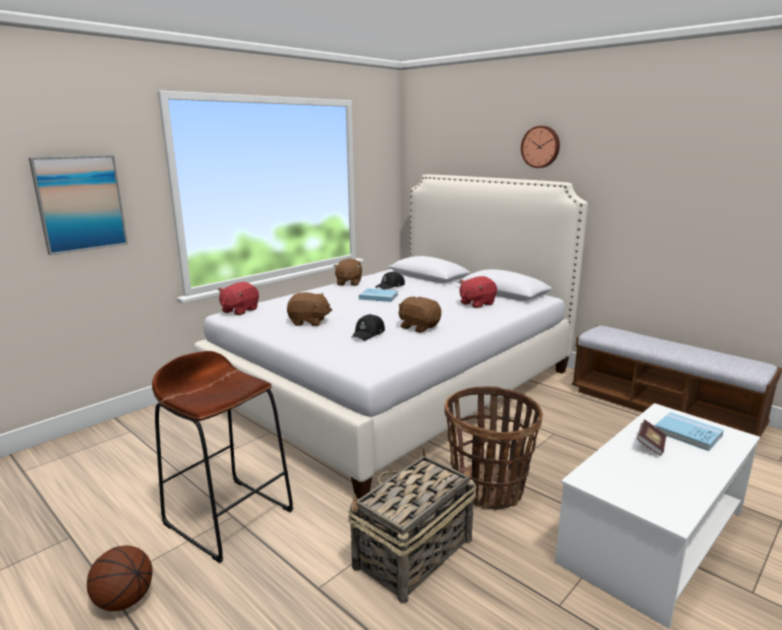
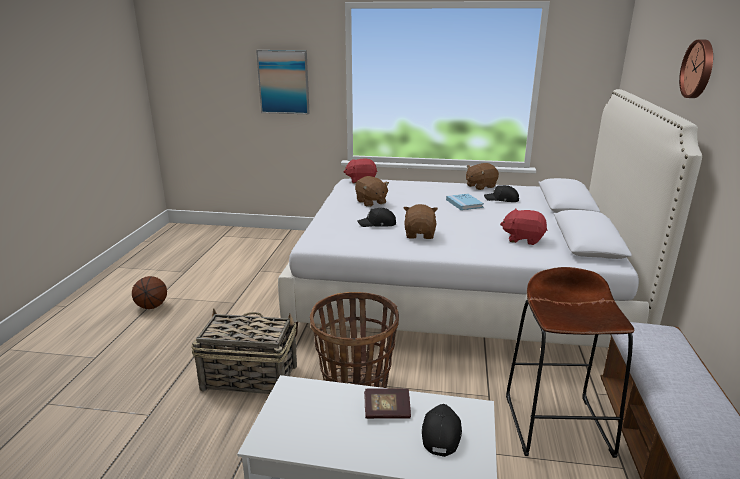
camera: 55 degrees right, 5 degrees up
(229, 517) = (233, 302): brown stool -> brown stool (557, 424)
(687, 433) = (440, 433): blue book -> black cap

